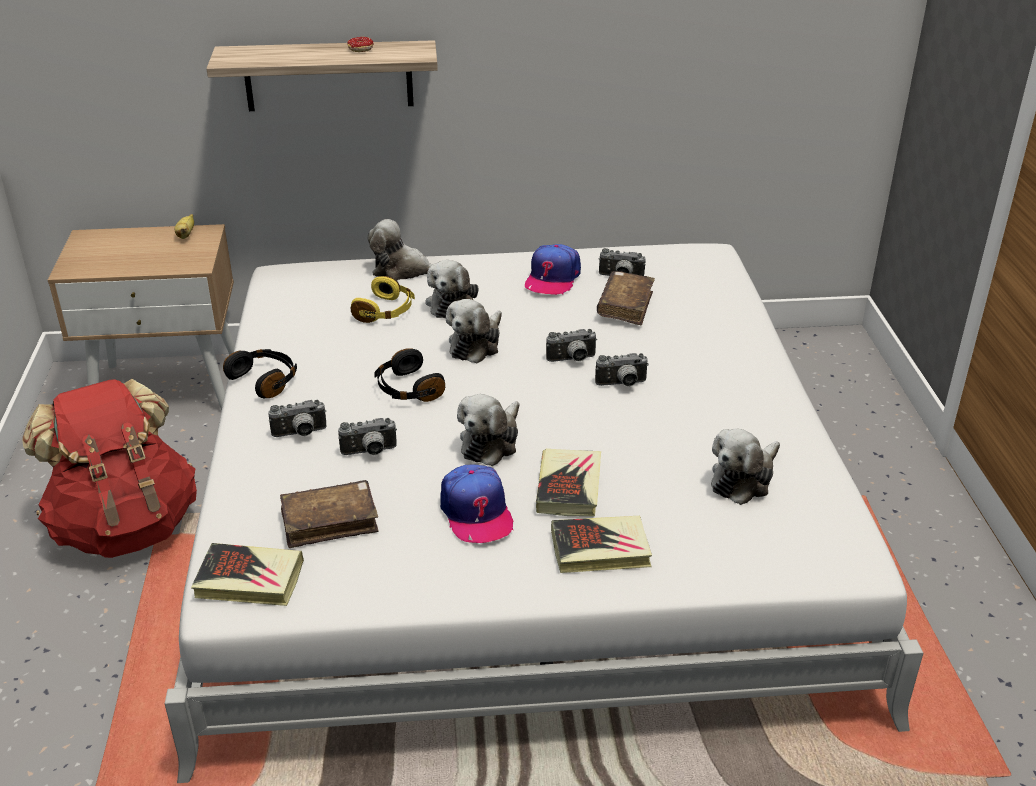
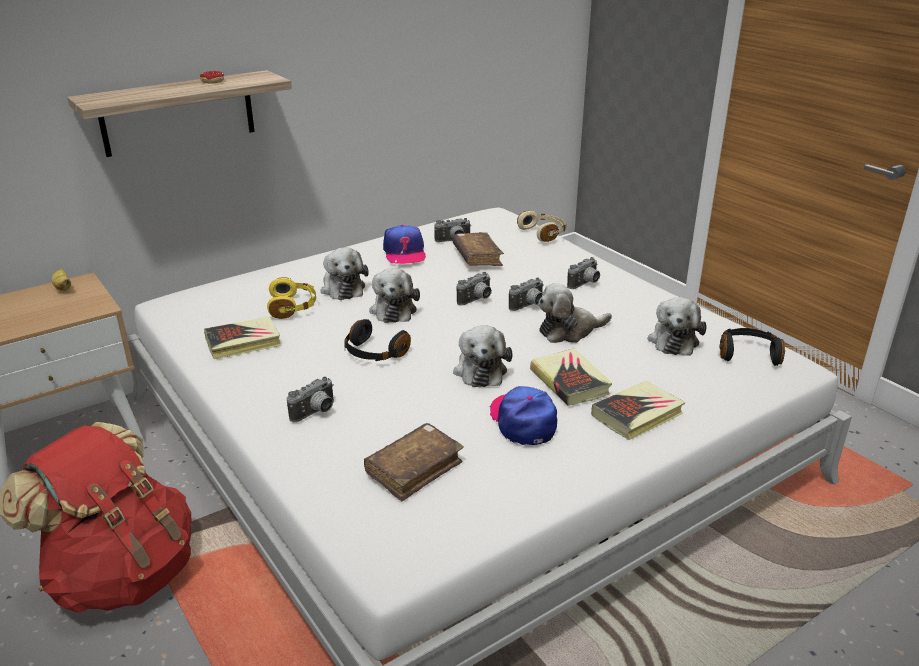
camera: 30 degrees left, 5 degrees down
(249, 580) = (393, 540): book -> book (243, 342)
(265, 380) = (239, 384): black headphones -> black headphones (748, 354)
(369, 452) = (392, 407): camera -> camera (585, 284)
(403, 270) = (276, 276): plush toy -> plush toy (569, 331)
(476, 512) = (523, 421): cap -> cap turned 150 degrees counterclockwise
(738, 295) = (543, 233): none -> beige headphones

